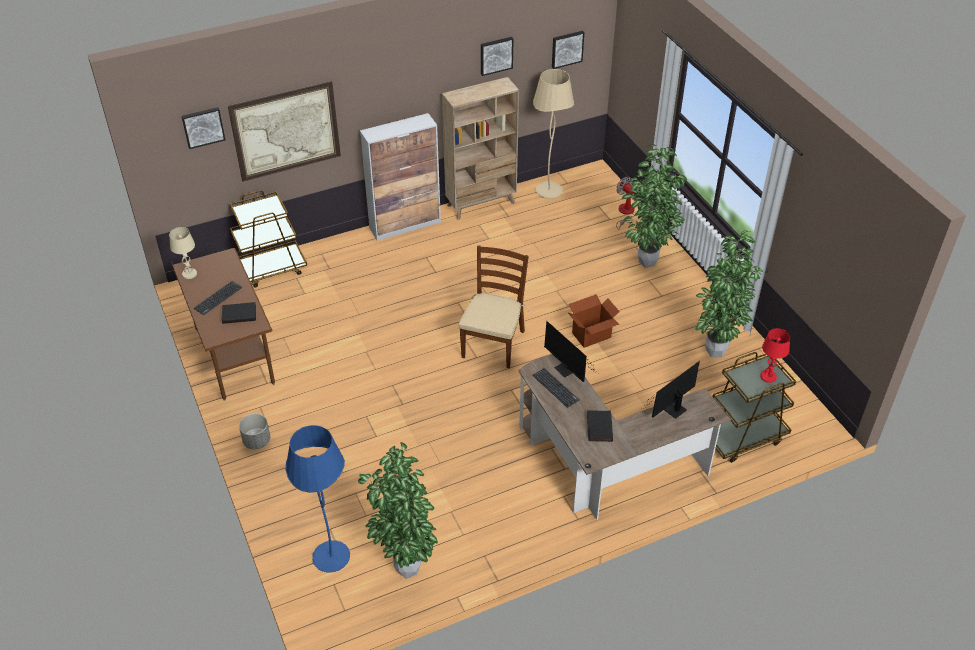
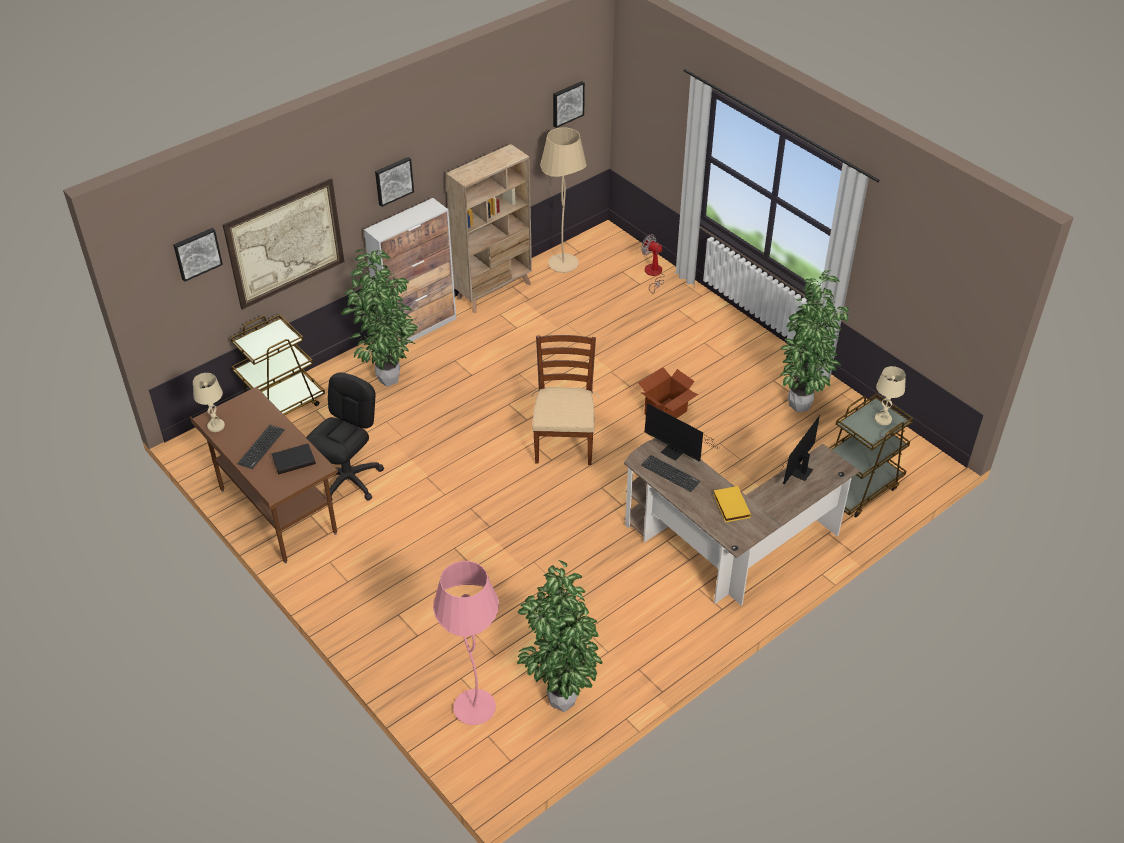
camera: 15 degrees left, 0 degrees up
(256, 441) = (341, 600): grey planter -> none
(301, 341) = (349, 480): none -> black office chair
(331, 558) = (474, 708): blue floor lamp -> pink floor lamp
(496, 55) = (497, 122): picture -> picture (393, 180)
(598, 427) = (730, 506): black book -> yellow book
(646, 263) = (695, 325): potted plant -> potted plant (387, 382)
(768, 376) = (882, 419): red table lamp -> beige table lamp

